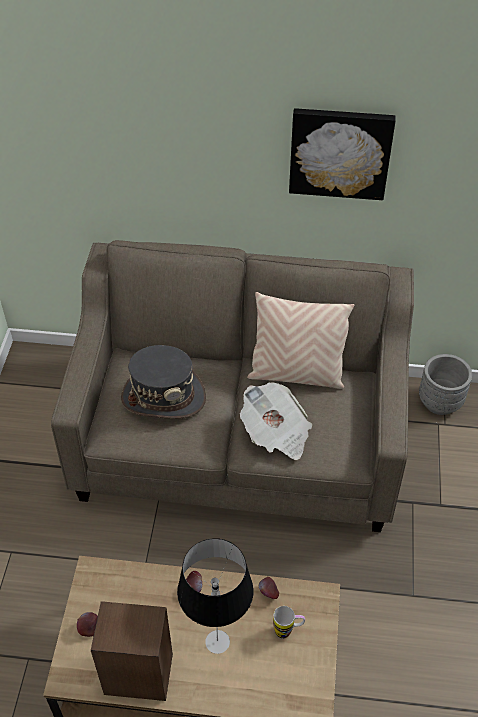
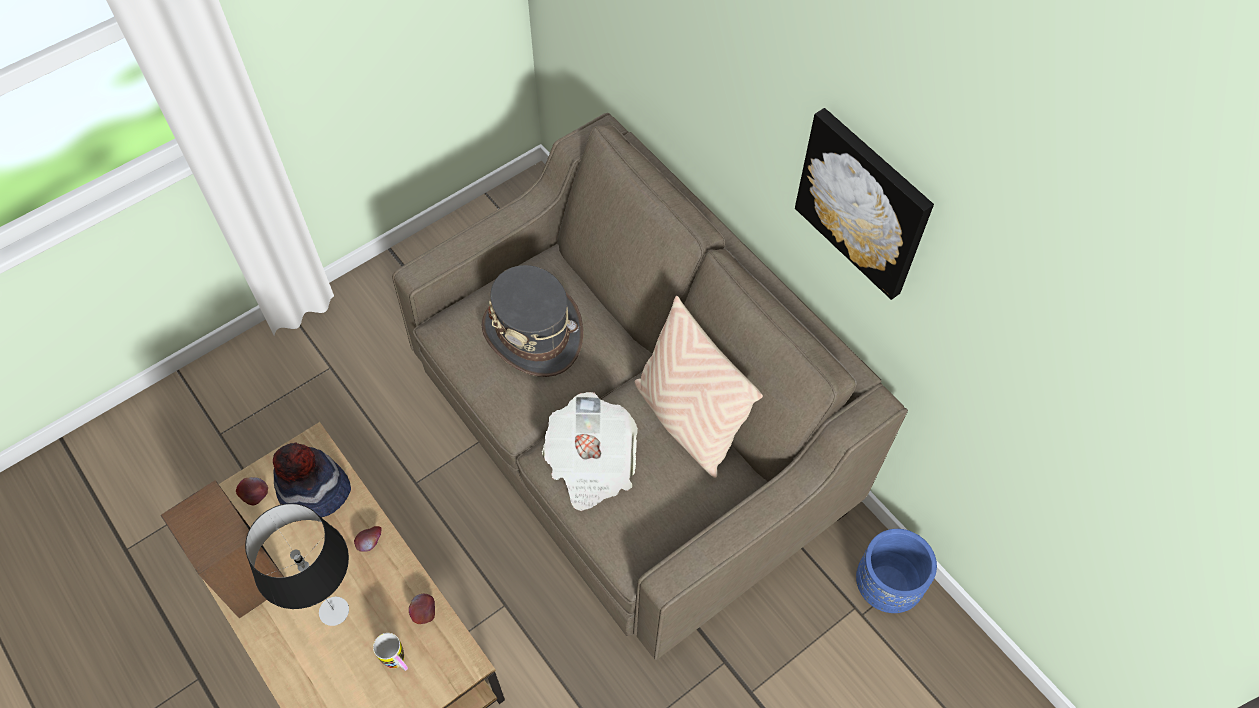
camera: 45 degrees right, 10 degrees up
(125, 593) = (315, 492): none -> hat
(440, 402) = (886, 586): grey planter -> blue planter

